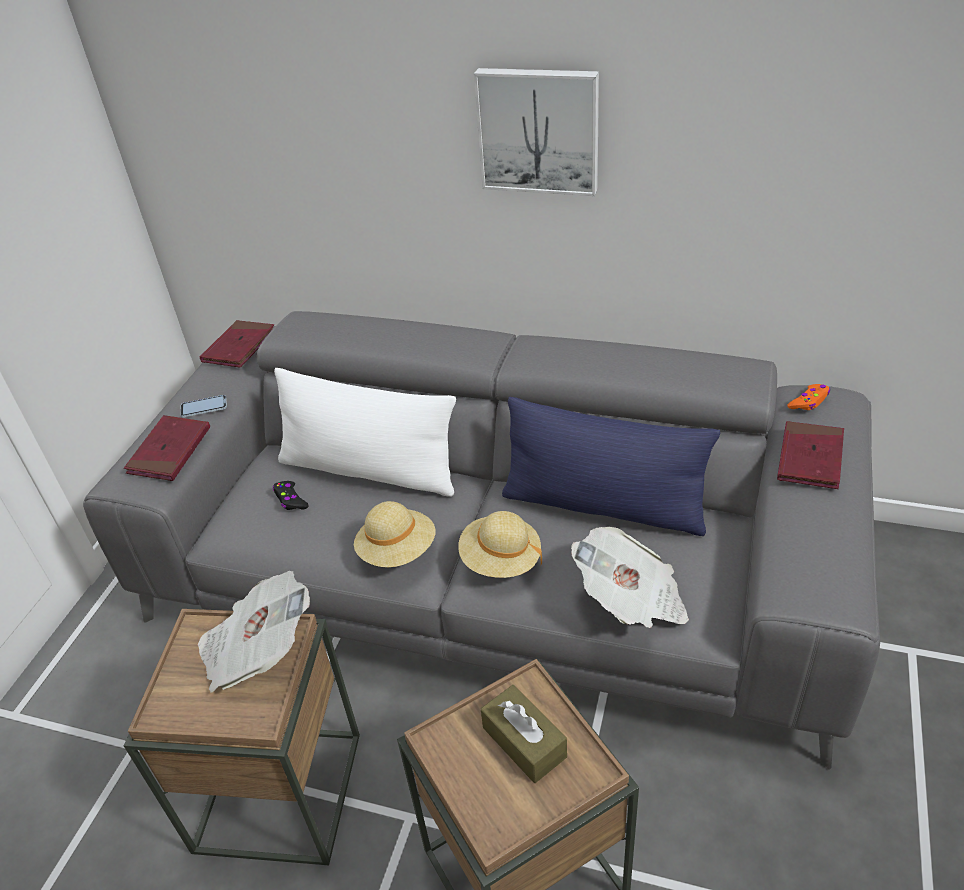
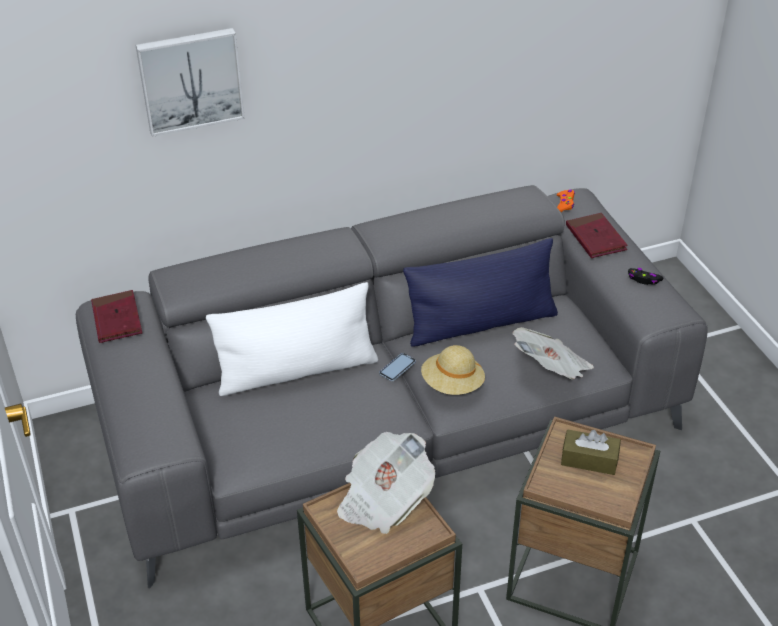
camera: 40 degrees left, 0 degrees up
(170, 451) = (161, 415): red book -> none
(204, 407) = (147, 374): phone -> phone (397, 368)
(290, 500) = (263, 416): black game controller -> black game controller (644, 279)
(397, 551) = (379, 411): beige hat -> none
(539, 130) = (356, 67): picture -> picture (190, 80)

